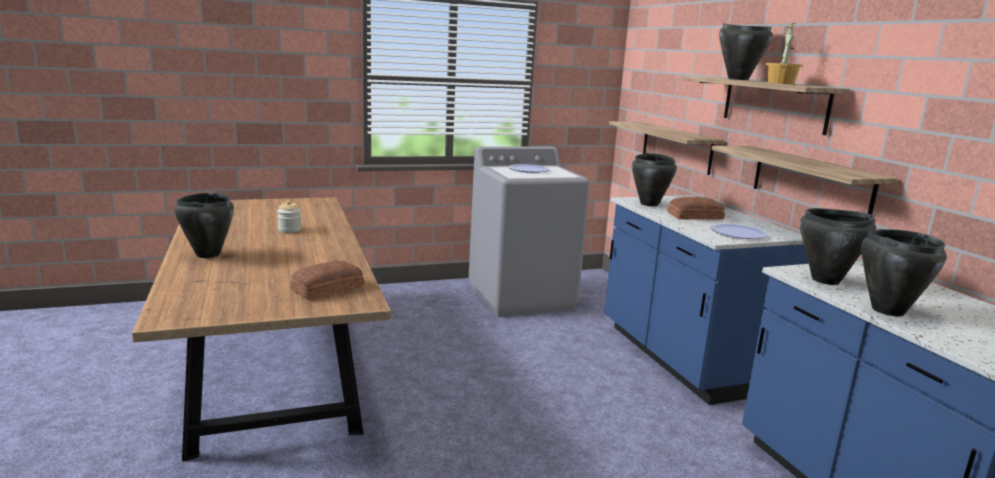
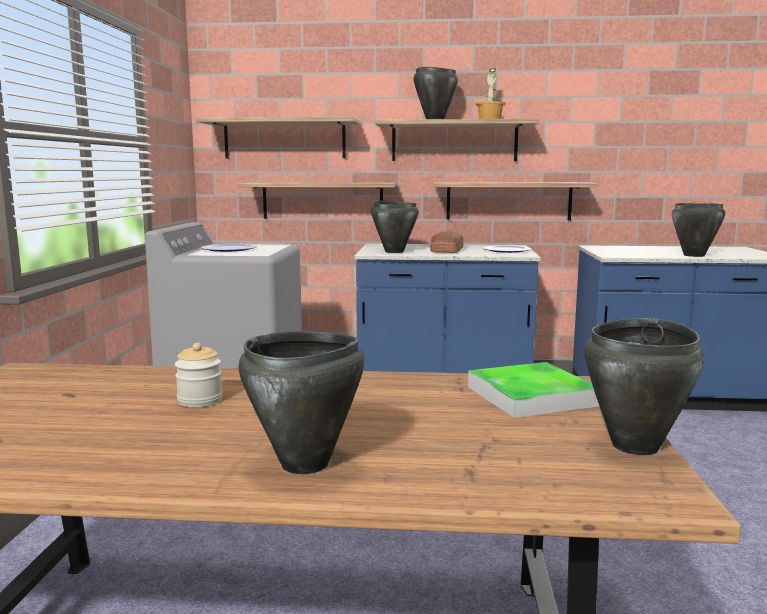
camera: 65 degrees left, 5 degrees down
(326, 288) = (531, 396): bread -> tray
(663, 87) = (284, 139): none -> shelf
(826, 280) = (633, 254): black cooking pot -> black cooking pot (636, 446)

